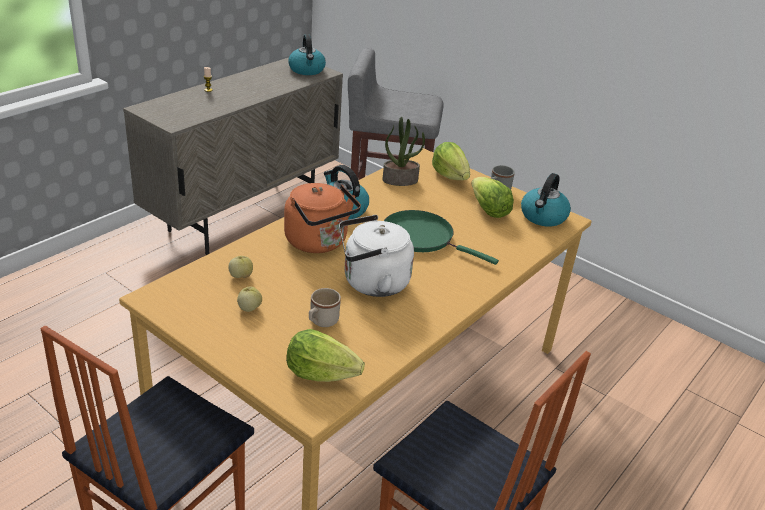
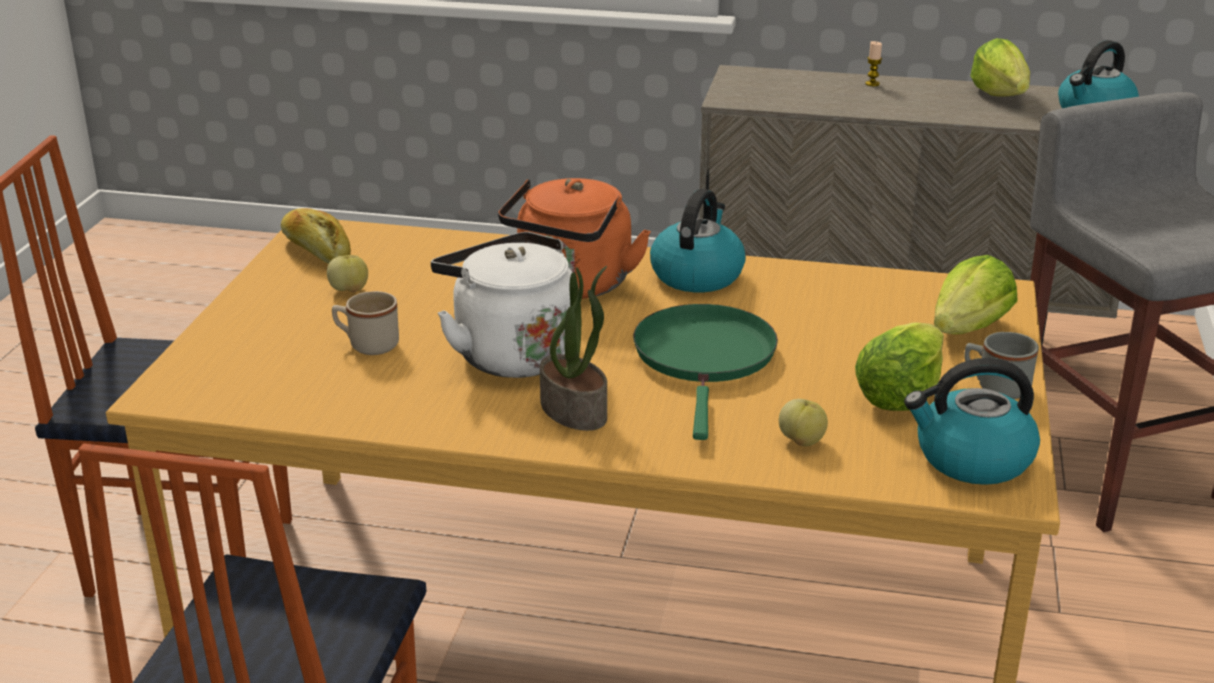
camera: 65 degrees right, 5 degrees down
(183, 304) = (317, 250): none -> bread
(241, 276) = (419, 263): apple -> apple (802, 441)
(320, 373) = (245, 378): lettuce -> lettuce (1000, 95)
(400, 180) = (872, 292): potted plant -> potted plant (575, 410)

